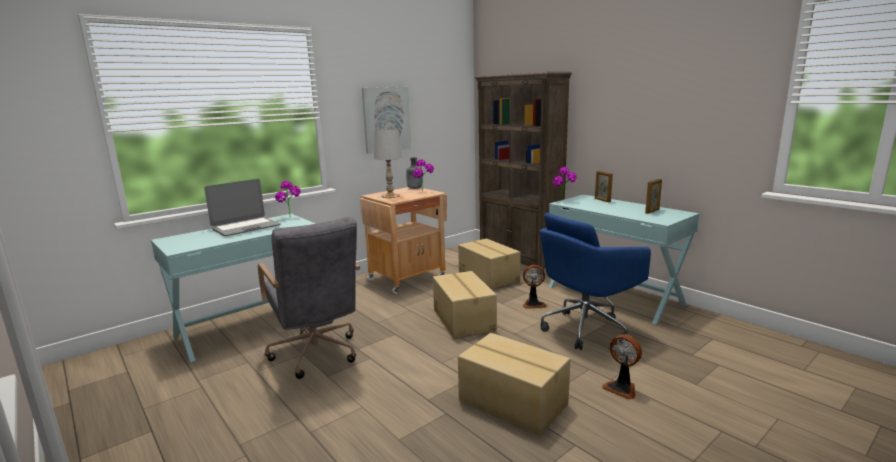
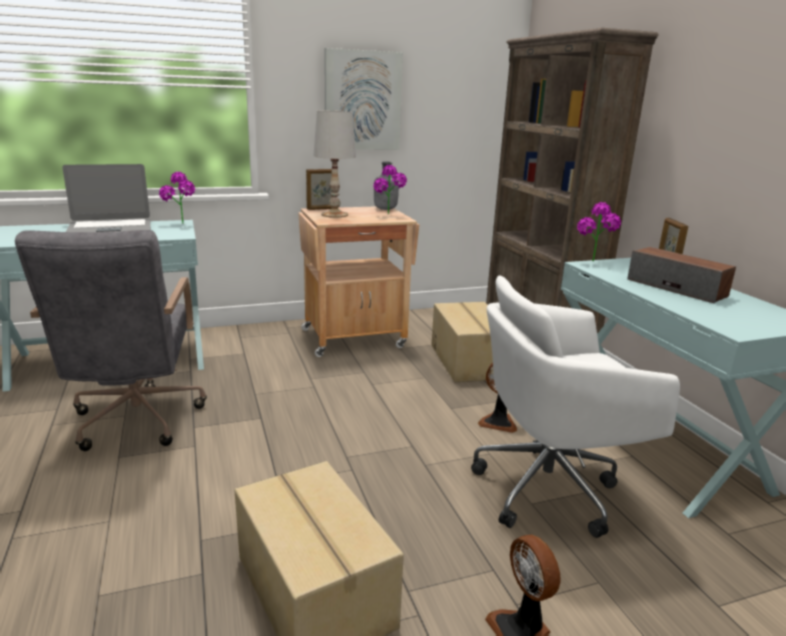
camera: 20 degrees right, 5 degrees up
(464, 319) = (373, 420): cardboard box -> none
(587, 329) = (552, 490): blue office chair -> white office chair
(616, 207) = (676, 288): none -> speaker
(652, 211) = (739, 307): picture frame -> picture frame (321, 209)

